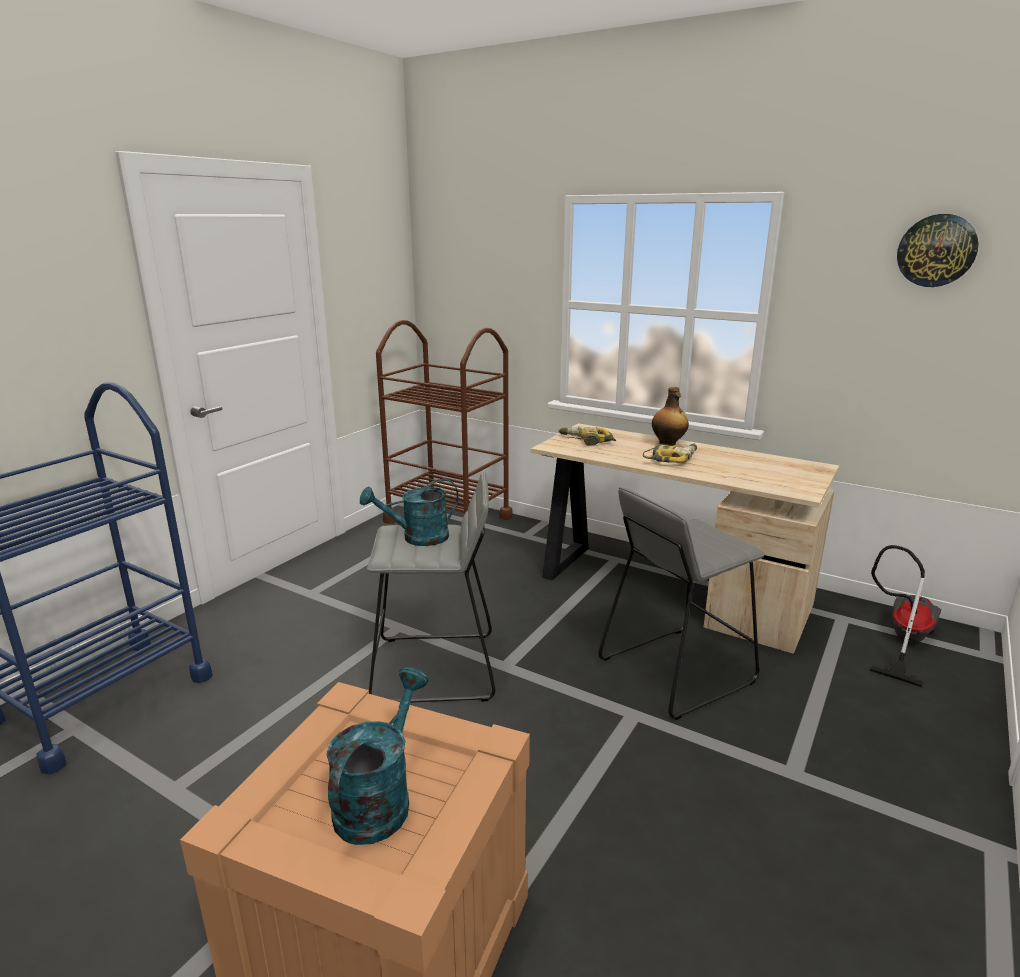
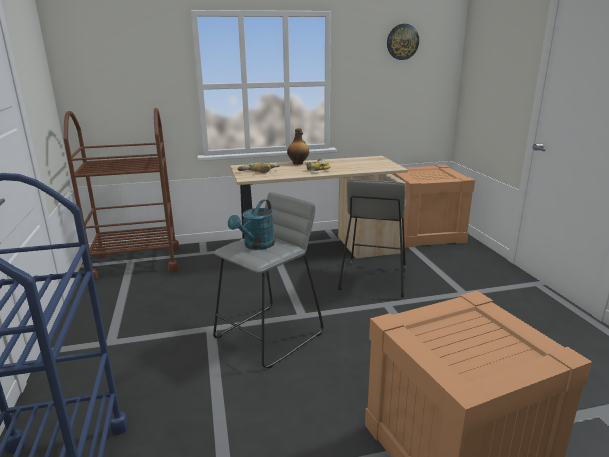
camera: 45 degrees left, 0 degrees up
(379, 799) = (483, 343): turquoise watering can -> none
(901, 640) = (423, 233): vacuum cleaner -> crate

